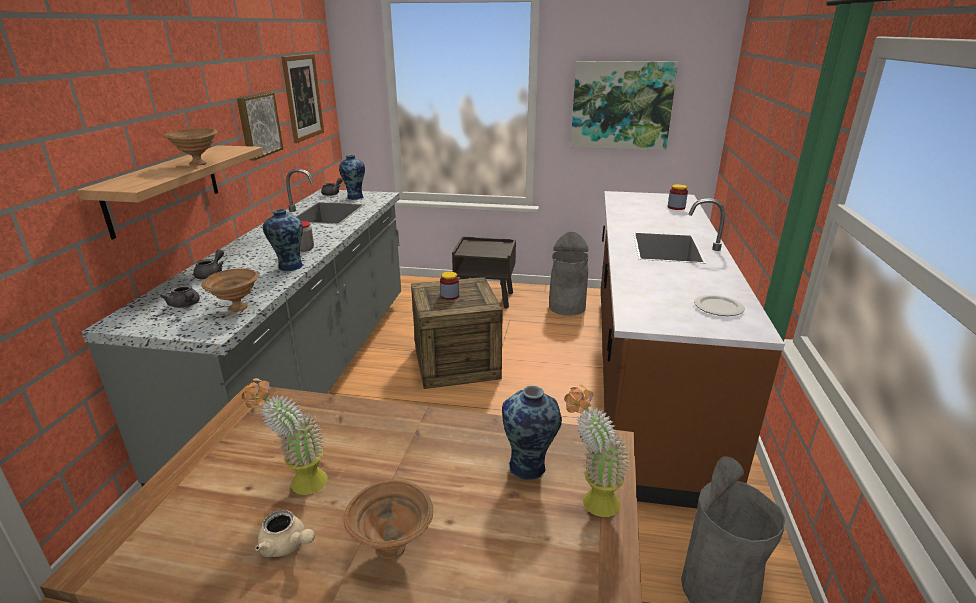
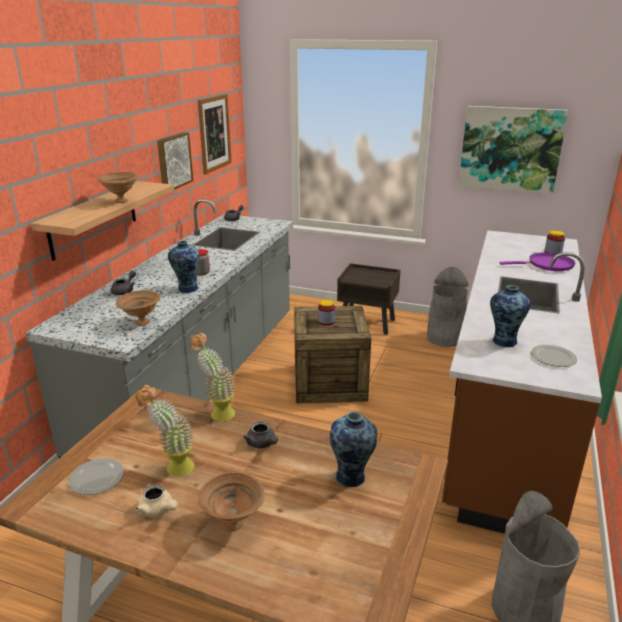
camera: 10 degrees right, 0 degrees up
(185, 305) = (103, 317): grey teapot -> grey teapot (262, 444)
(193, 512) = (96, 479): none -> plate
(355, 197) = (253, 224): vase -> vase (504, 341)
(591, 502) = (394, 510): potted plant -> potted plant (216, 413)
(675, 219) = (547, 265): none -> purple frying pan

